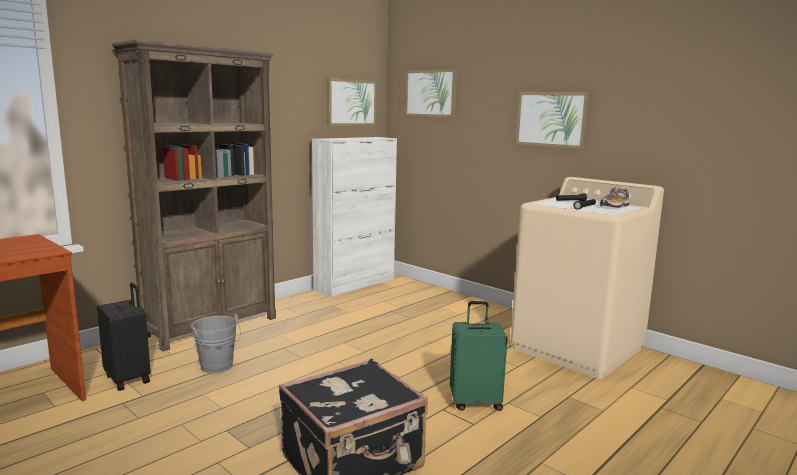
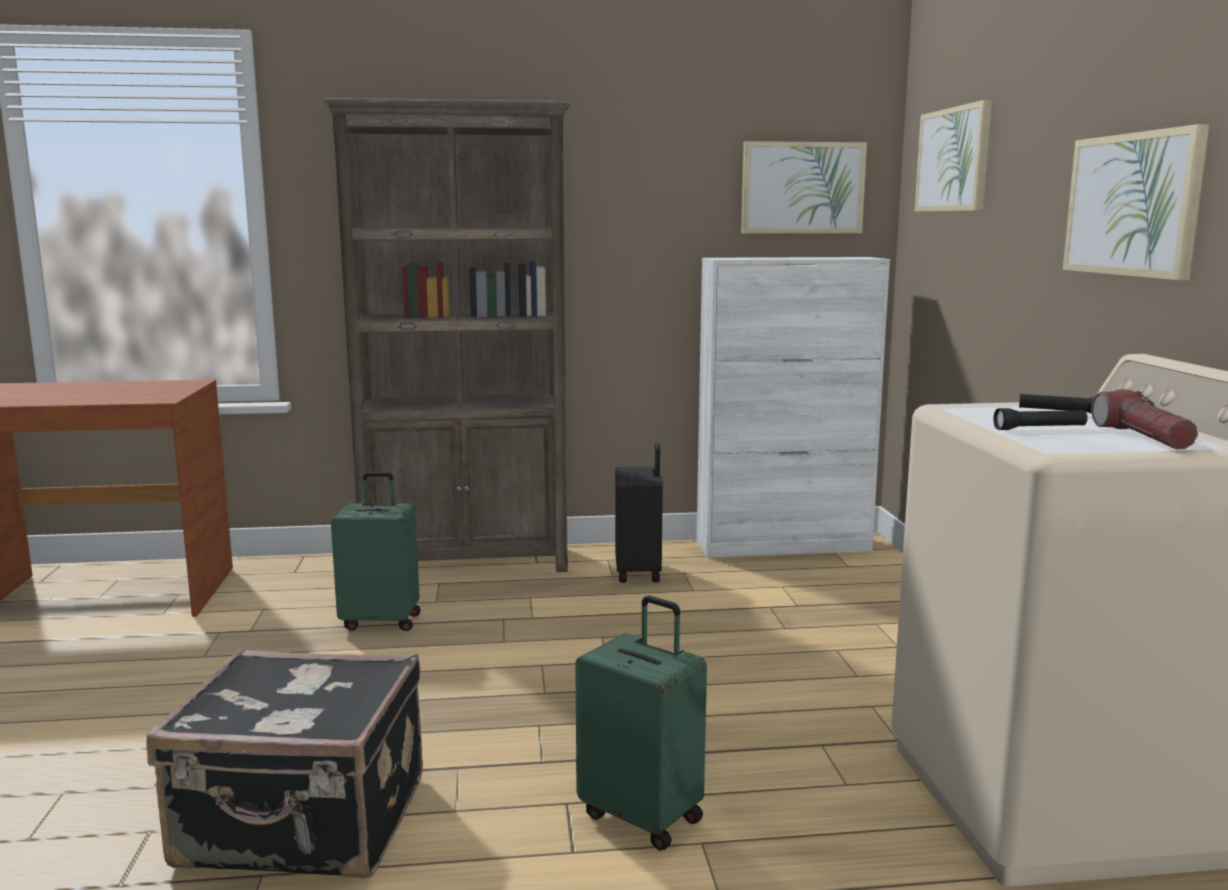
camera: 40 degrees right, 0 degrees up
(129, 378) = (273, 604): black suitcase -> black suitcase (639, 572)
(218, 367) = (381, 621): grey bucket -> green suitcase
(614, 206) = (1142, 437): shoe -> flashlight

